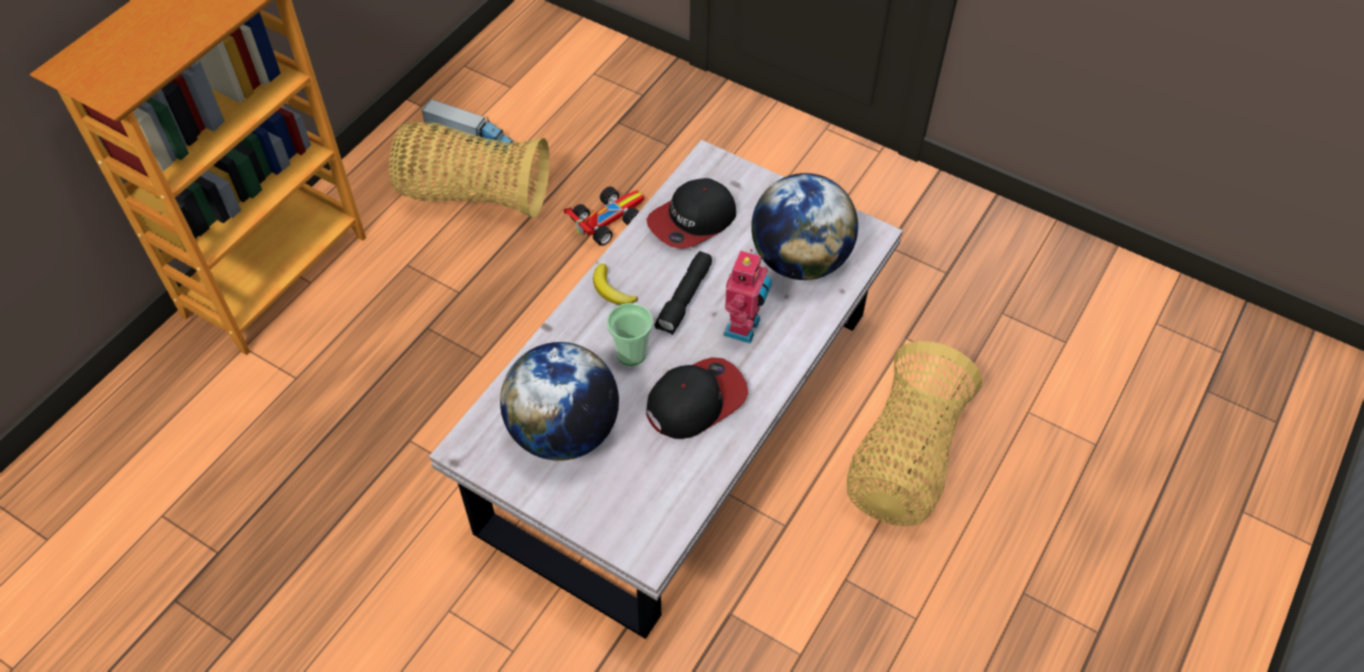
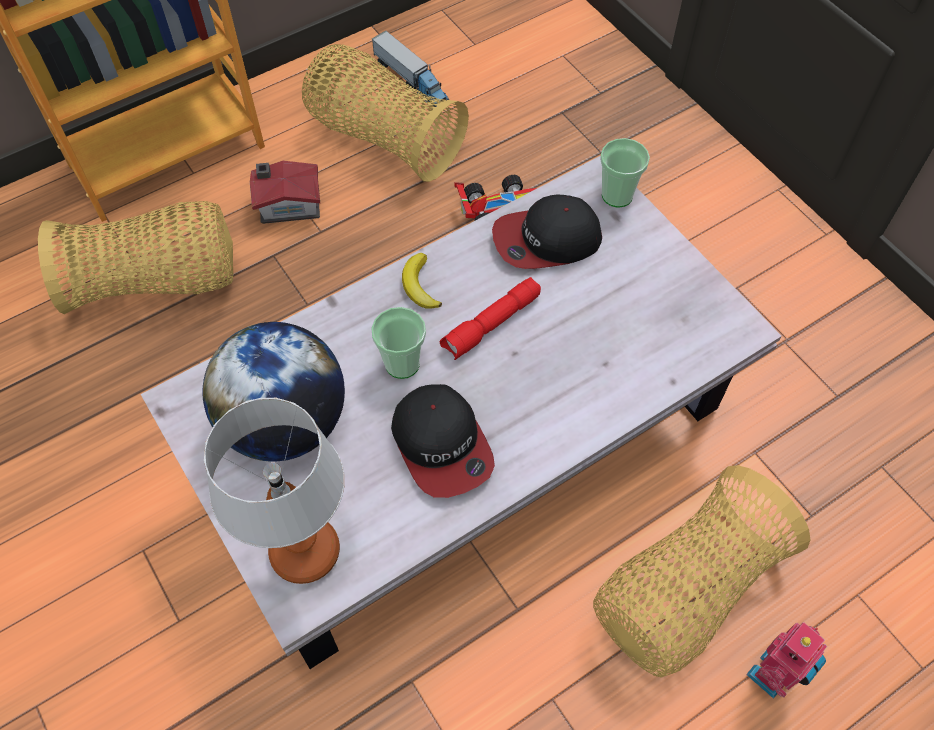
camera: 25 degrees right, 5 degrees up
(331, 388) = (156, 282): none -> basket
(416, 280) = (288, 204): none -> toy house
(634, 516) = (305, 550): none -> table lamp
(685, 299) = (491, 325): black flashlight -> red flashlight
(696, 400) = (442, 445): cap -> cap turned 75 degrees clockwise
(729, 168) = (617, 195): none -> cup
(744, 328) = (539, 382): toy robot -> toy robot (773, 675)
(800, 260) = (642, 328): globe -> none

